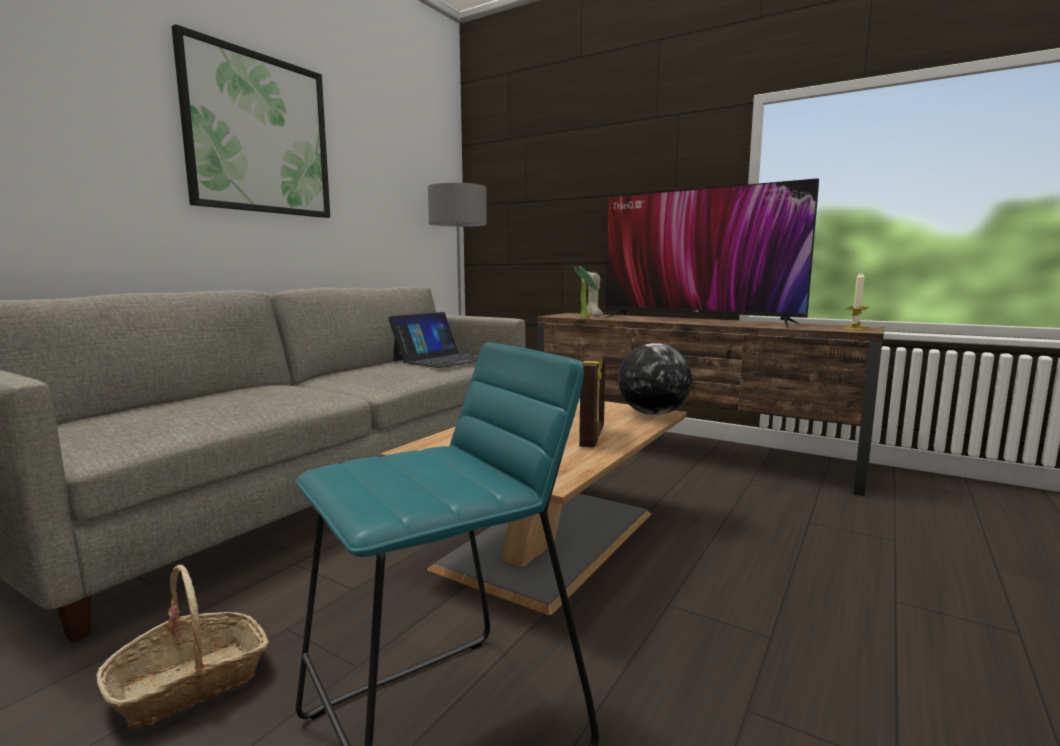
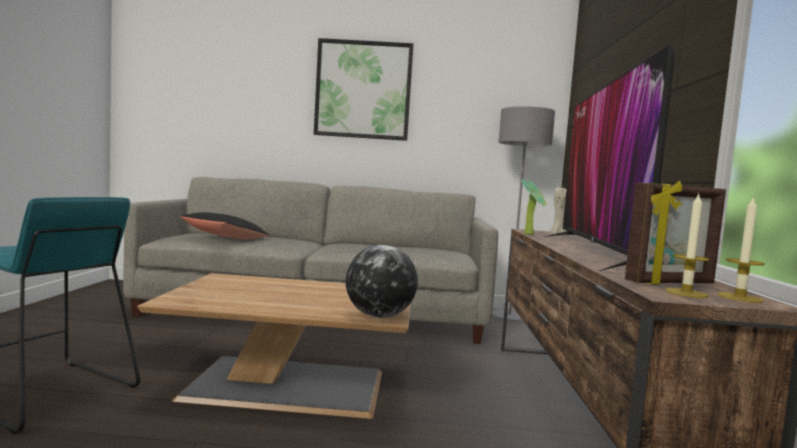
camera: 60 degrees right, 5 degrees down
(190, 682) = (102, 339): basket -> none
(211, 411) = (225, 238): none -> black pillow
(442, 359) = (420, 250): laptop -> none
(593, 437) = (280, 304): picture frame -> picture frame (671, 283)

